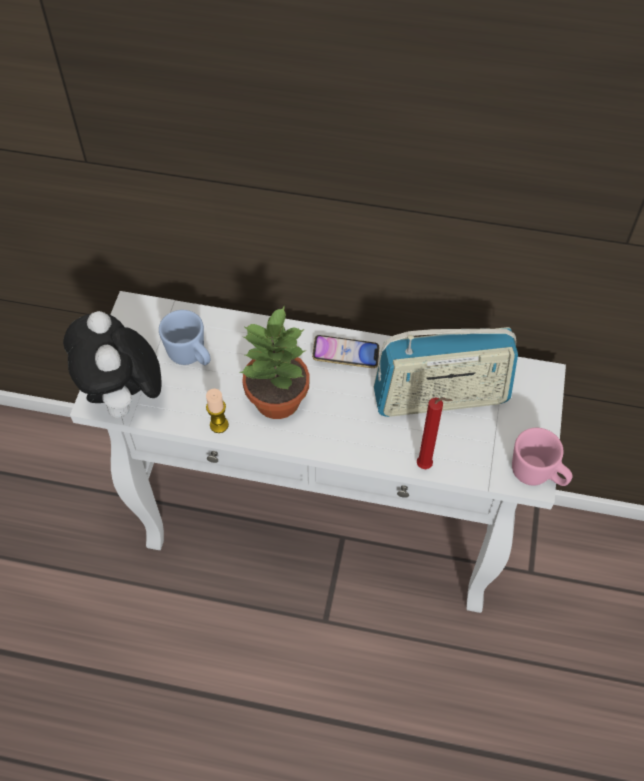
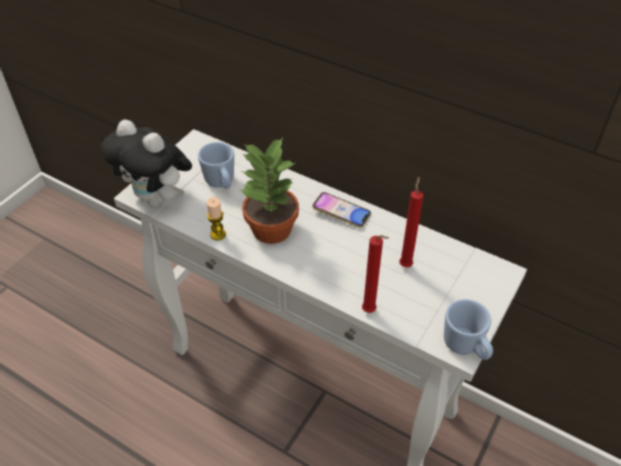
camera: 20 degrees right, 10 degrees down
(125, 400) = (158, 199): plush toy -> plush toy turned 60 degrees counterclockwise
(441, 397) = (405, 264): radio -> red candle
(537, 475) = (466, 347): pink mug -> blue mug

